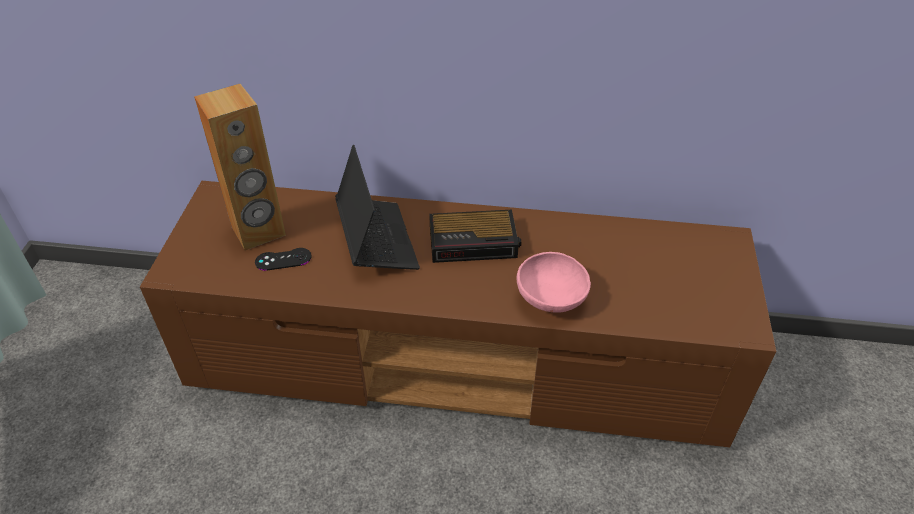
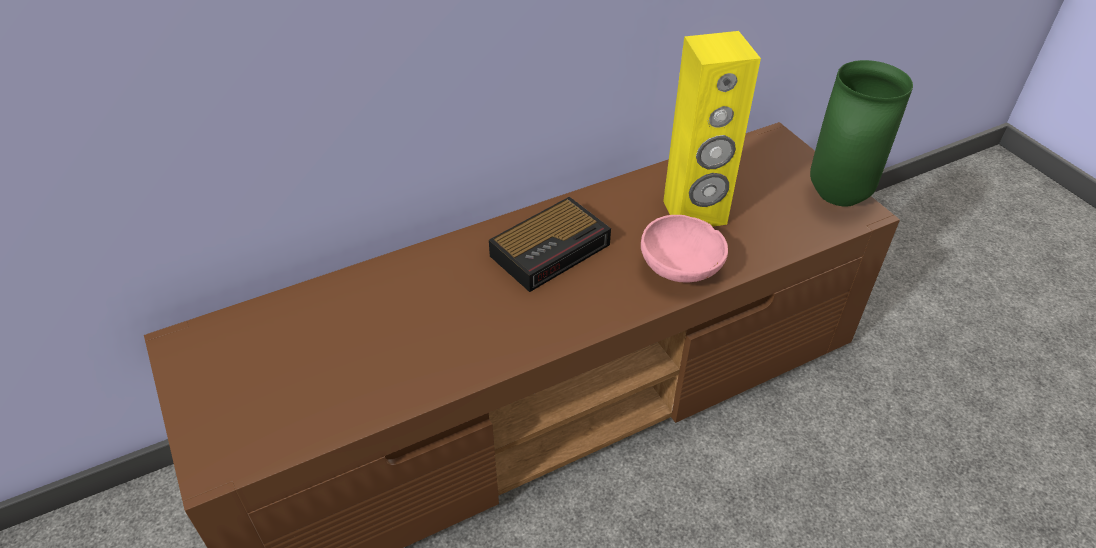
camera: 35 degrees left, 0 degrees up
(259, 231) = (289, 358): brown speaker -> none
(283, 259) = (353, 375): black game controller -> none
(377, 241) = (446, 299): laptop -> none
(603, 265) = (695, 213): none -> yellow speaker
(737, 306) = (835, 195): none -> green vase

